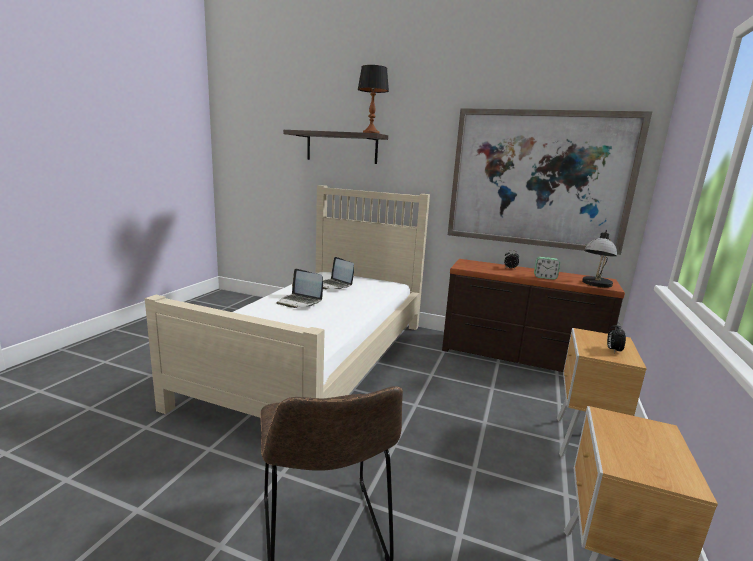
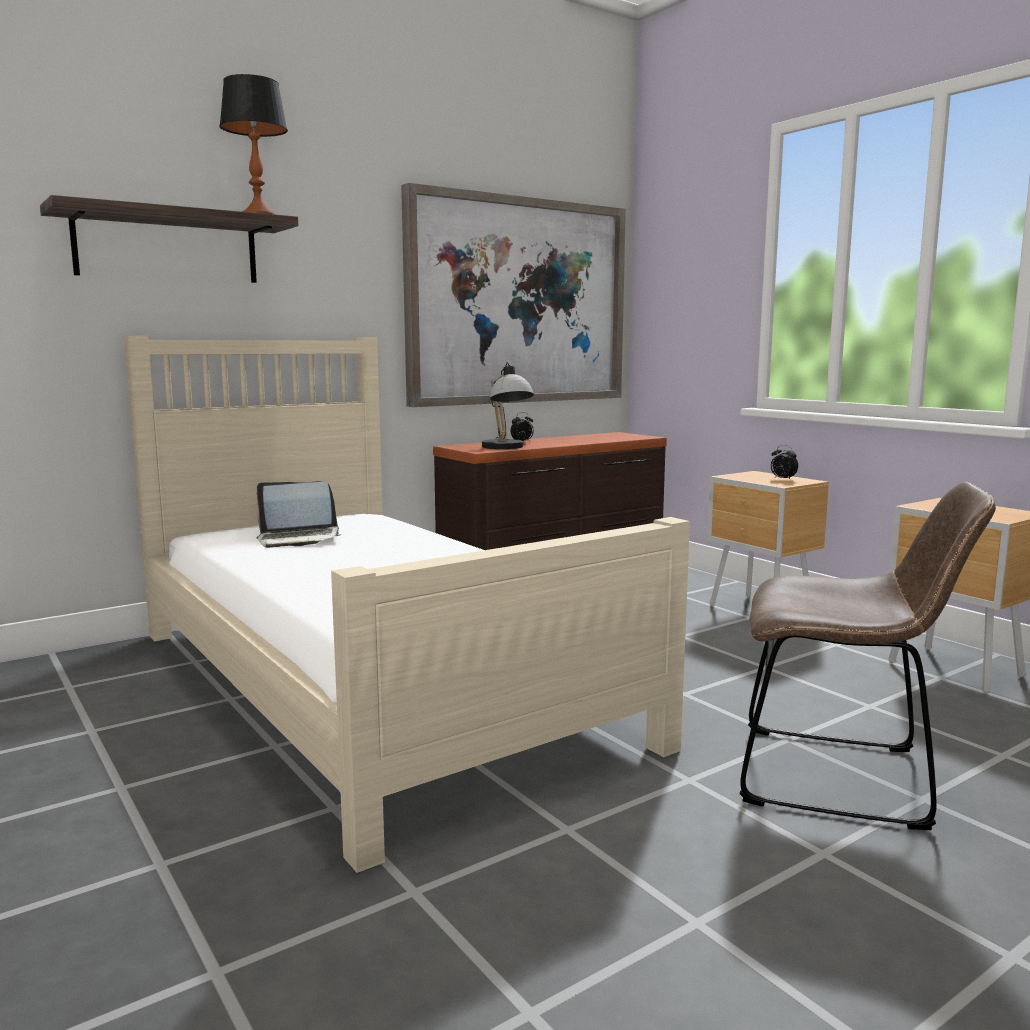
camera: 55 degrees left, 5 degrees down
(300, 302) = (345, 566): laptop -> none
(545, 277) = (579, 441): alarm clock -> none
(595, 285) = (631, 437): table lamp -> table lamp (506, 448)

